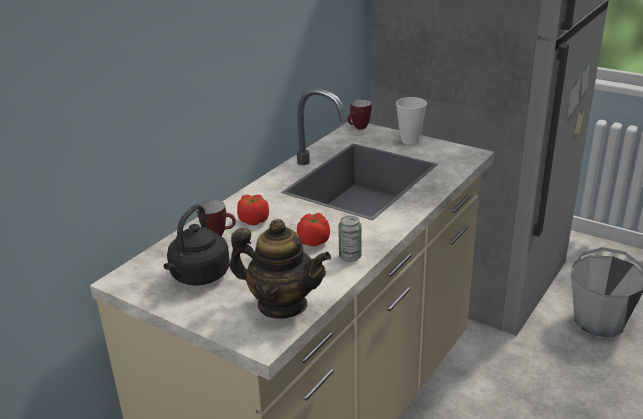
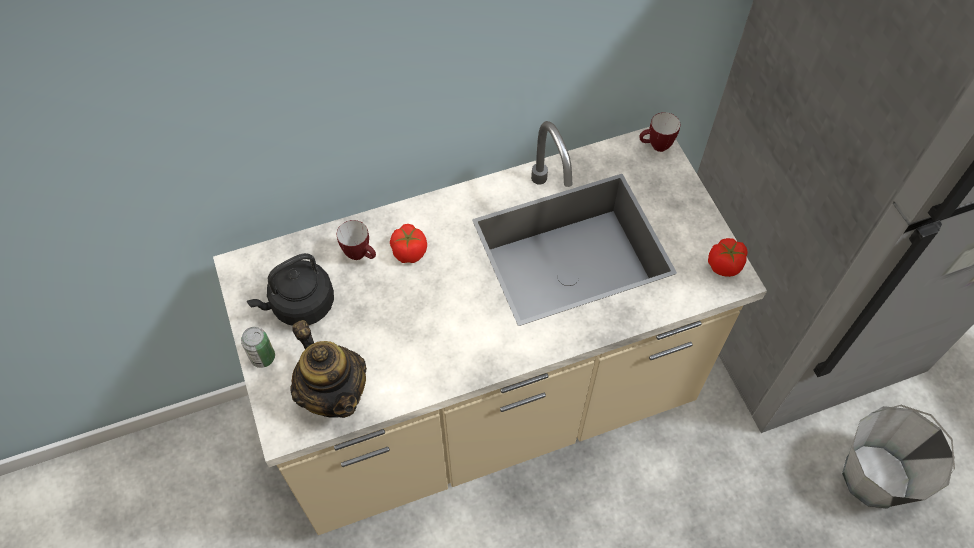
camera: 35 degrees right, 30 degrees up
(314, 241) = (435, 322): tomato -> tomato (725, 265)
(350, 257) = (446, 368): can -> can (263, 357)
(410, 140) = (690, 208): cup -> none

